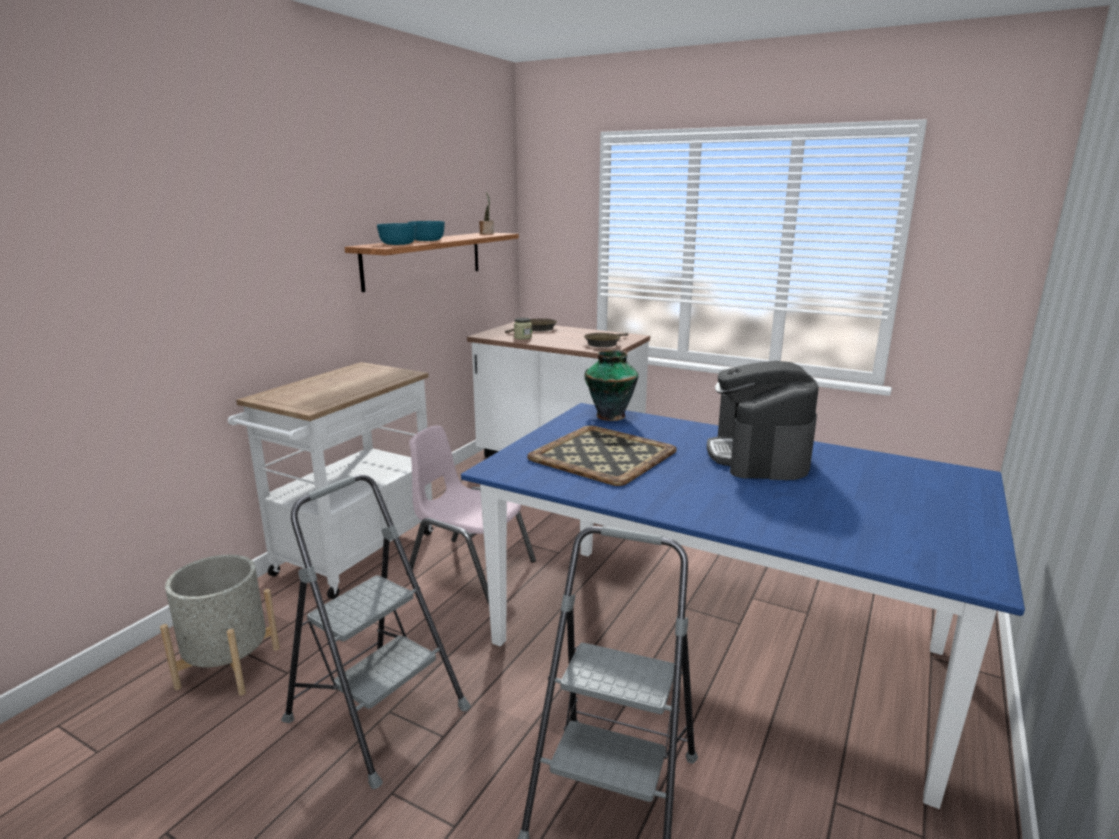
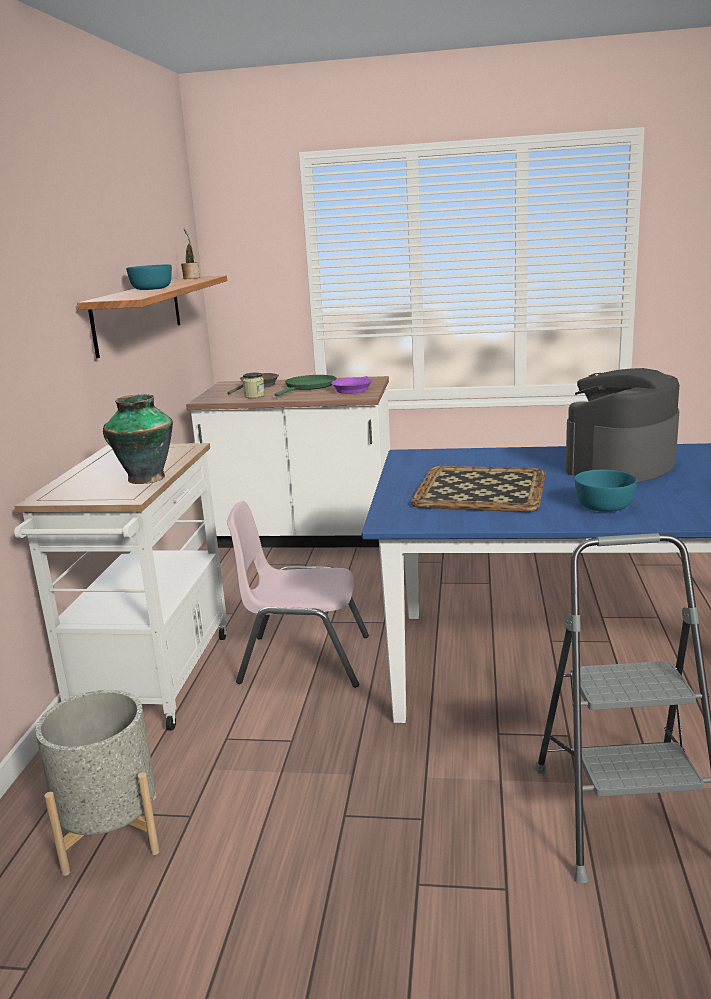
camera: 20 degrees left, 0 degrees up
(374, 710) = (326, 819): grey step ladder -> none
(397, 244) = (133, 294): turquoise bowl -> turquoise bowl (603, 506)
(574, 335) = (309, 387): none -> green frying pan
(604, 343) = (353, 389): brown frying pan -> purple frying pan
(609, 416) = (437, 456): vase -> vase (144, 478)
(758, 456) = (620, 464): coffee machine -> coffee machine turned 60 degrees clockwise

